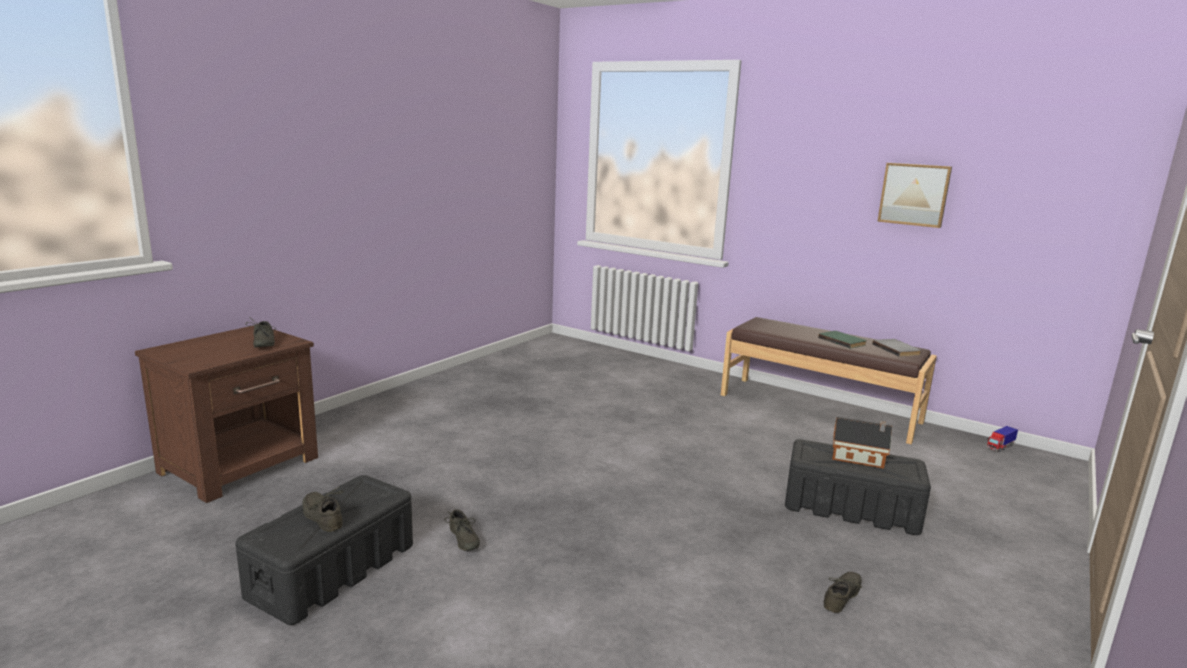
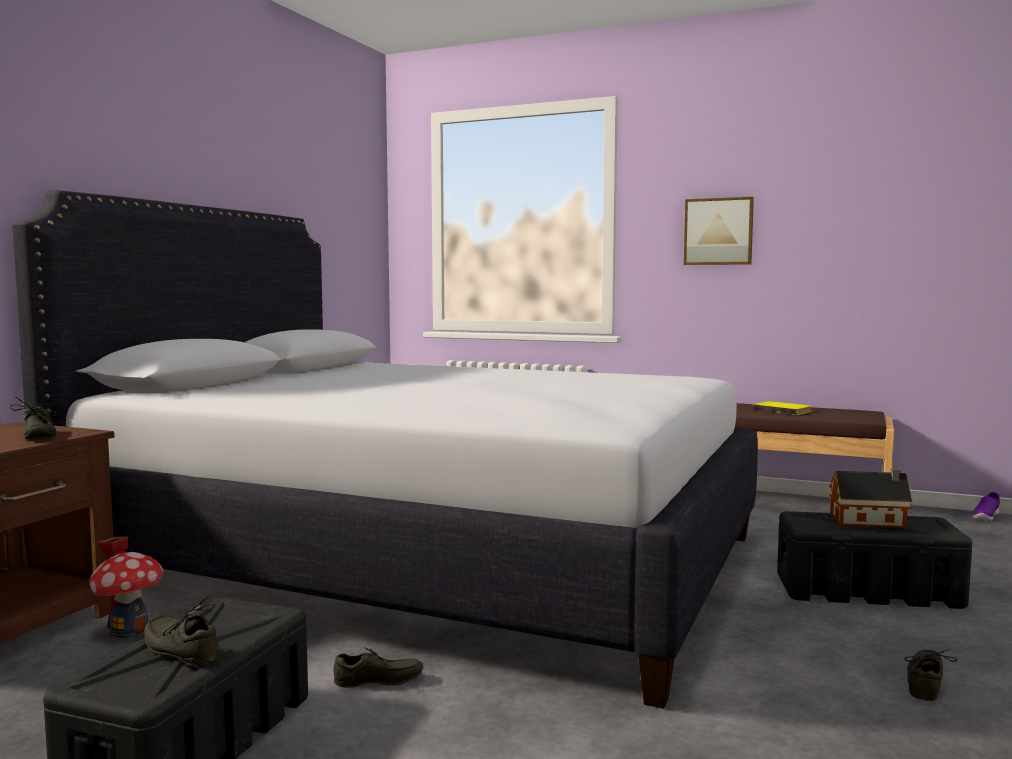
camera: 10 degrees left, 10 degrees down
(321, 475) = (129, 629): none -> toy house
(462, 540) = (379, 682): grey shoe -> grey shoe turned 60 degrees counterclockwise
(535, 438) = (426, 560): none -> white bed
(843, 341) = (783, 410): green book -> yellow book
(897, 349) = (849, 413): grey book -> none
(914, 194) = (840, 230): picture -> picture (718, 231)
(1000, 447) = (985, 517): toy truck -> purple shoe

